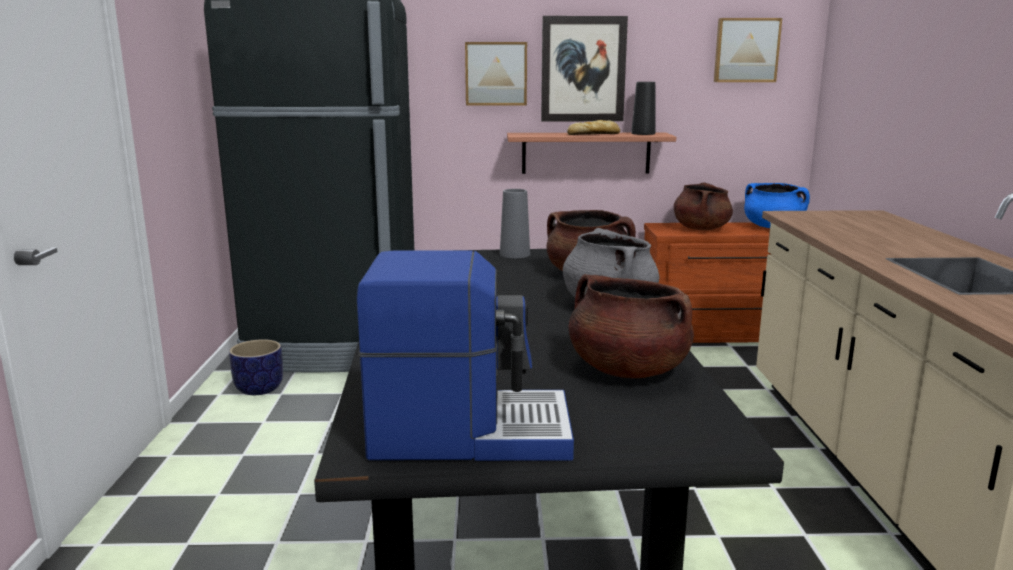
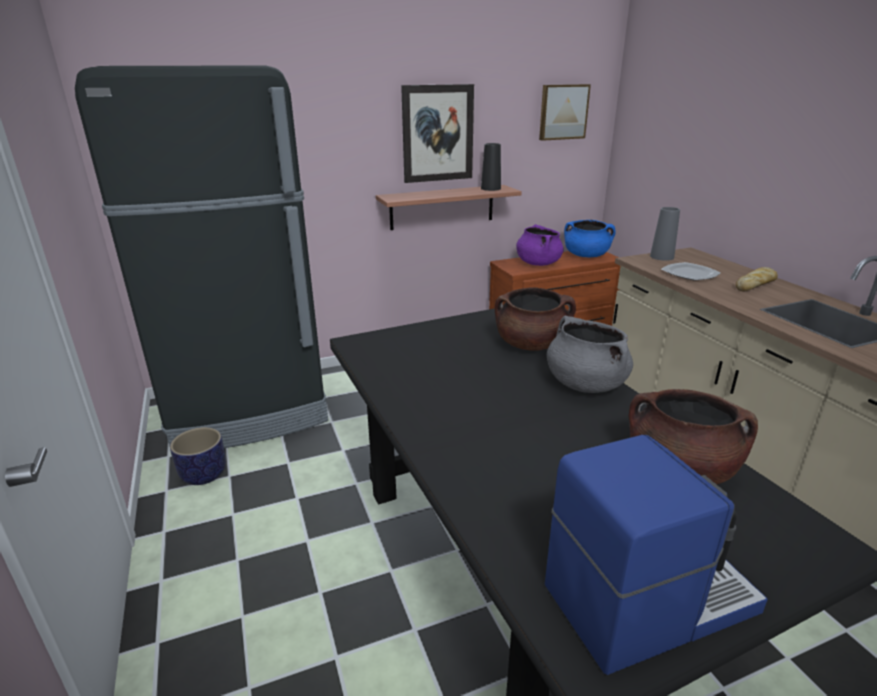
camera: 20 degrees left, 10 degrees up
(496, 73) = (362, 141): picture -> none
(514, 254) = (447, 326): grey vase -> grey vase (661, 257)
(594, 134) = (454, 192): bread -> bread (755, 284)
(701, 228) = (538, 263): brown cooking pot -> purple cooking pot
(840, 227) = (689, 273): none -> plate

